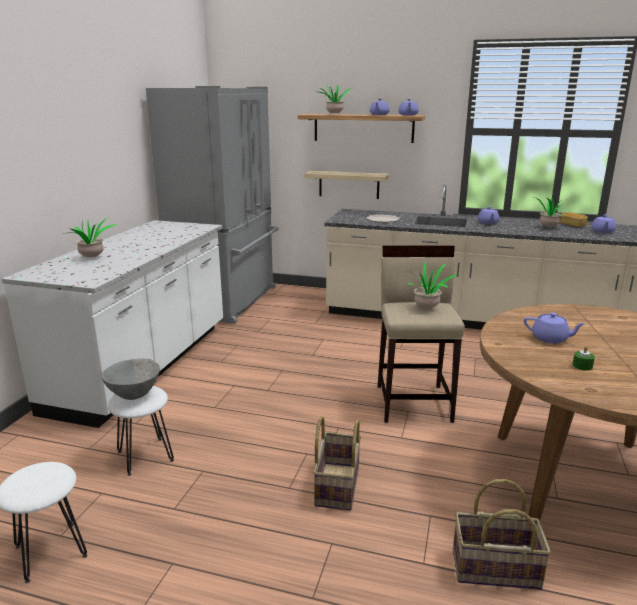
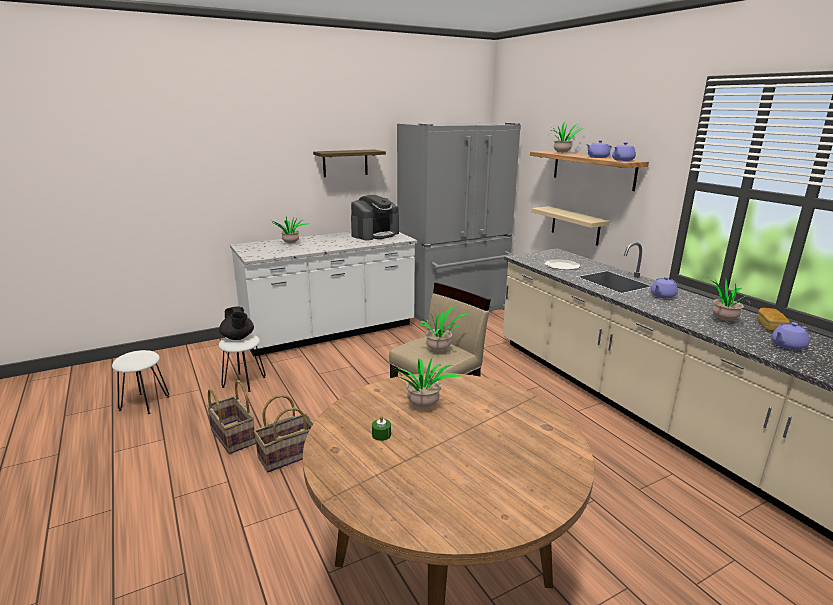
camera: 45 degrees right, 0 degrees up
(105, 141) = (345, 163): none -> shelf
(134, 395) = (238, 338): grey bowl -> black teapot
(163, 228) = (375, 234): none -> coffee machine
(495, 570) = (265, 564): basket -> basket (232, 437)
(550, 339) = (423, 407): purple teapot -> potted plant

